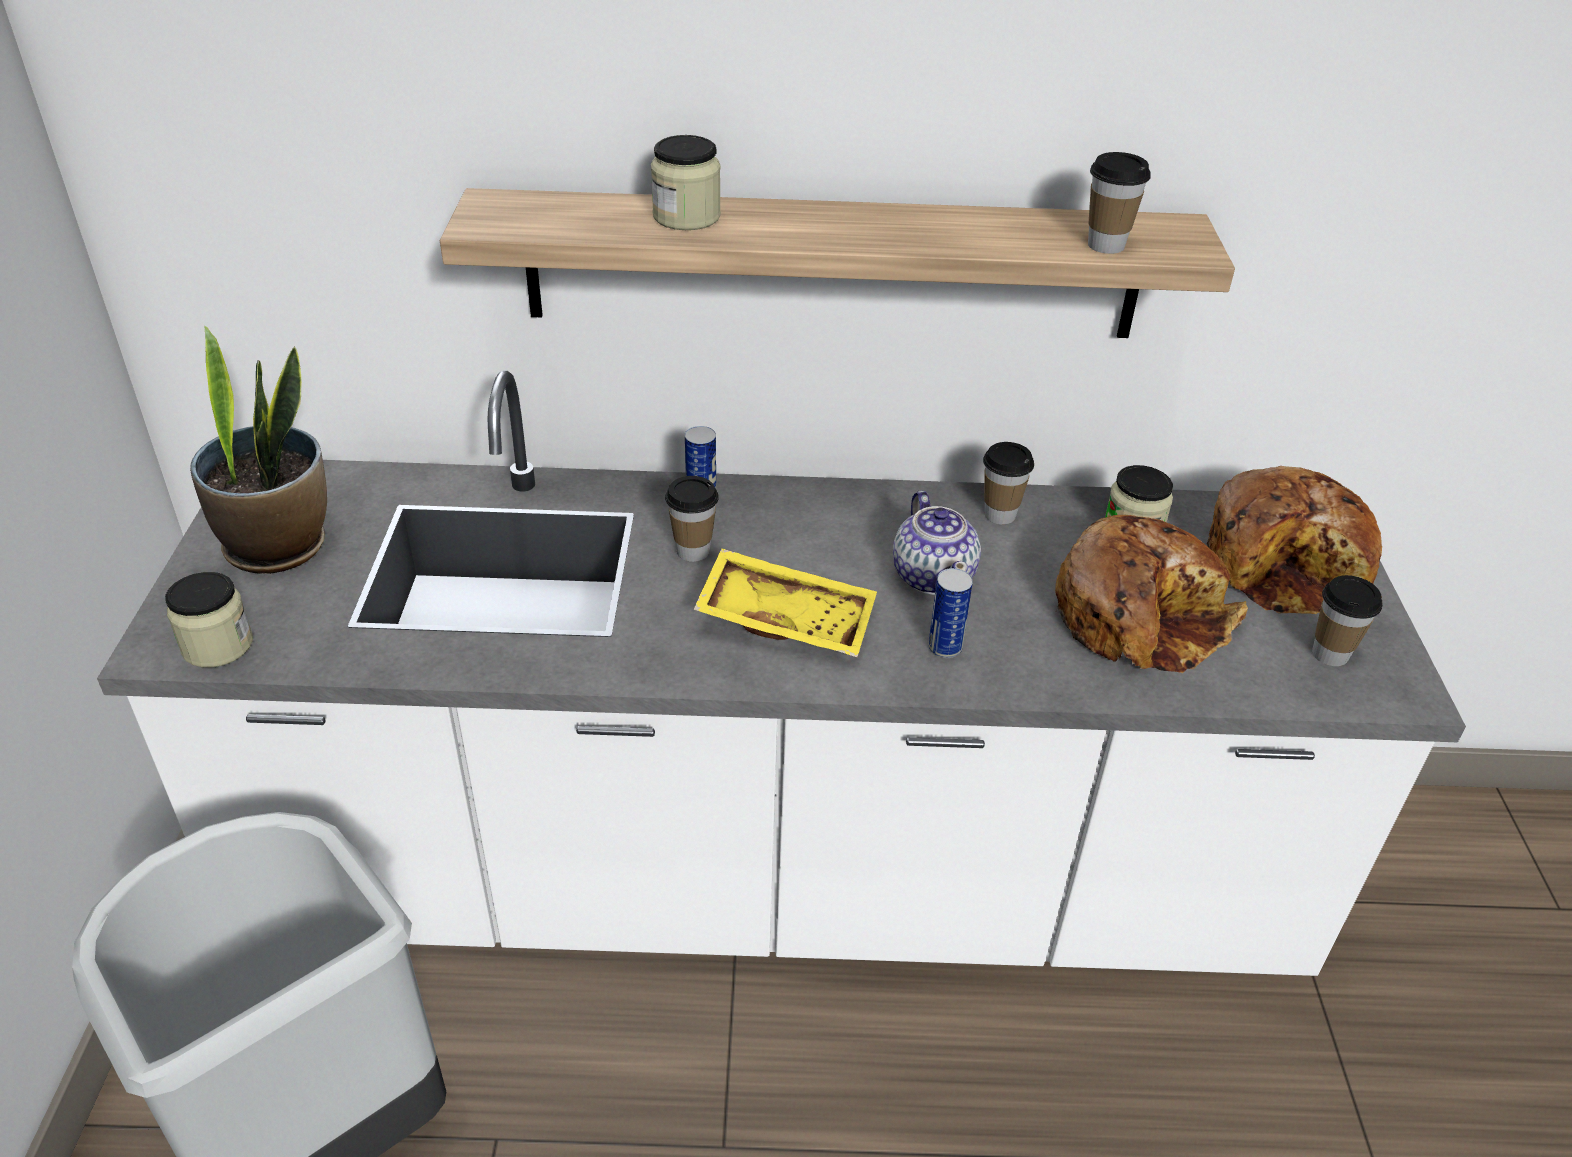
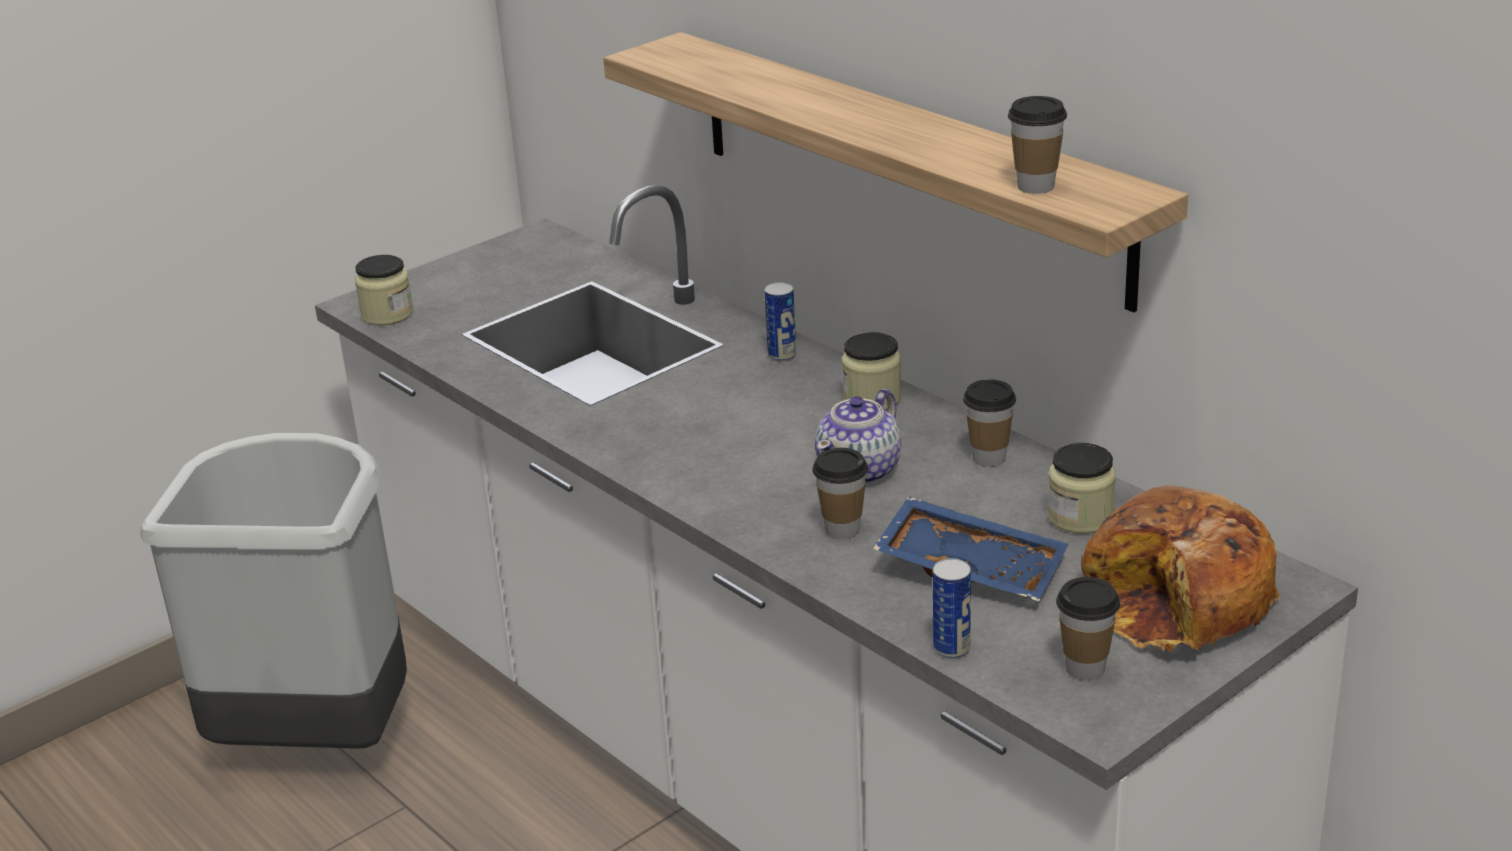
camera: 50 degrees right, 10 degrees down
(279, 545) = (493, 277): potted plant -> none
(686, 216) = (775, 84): jar -> jar (872, 398)
(693, 551) = (721, 382): cup -> cup (842, 529)
(787, 617) = (713, 446): yellow tray -> none
(945, 647) = (785, 512): can -> can (951, 648)
(1139, 615) = (972, 567): bread -> blue tray

